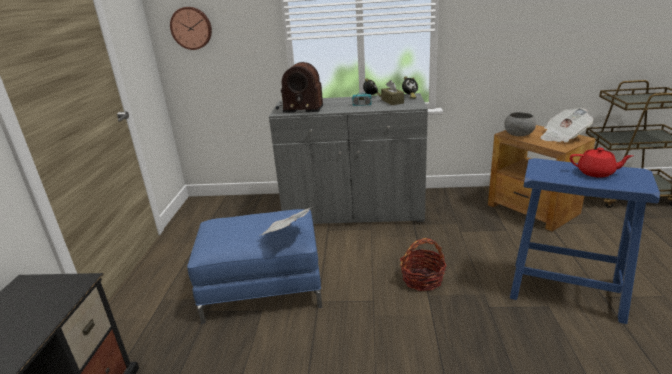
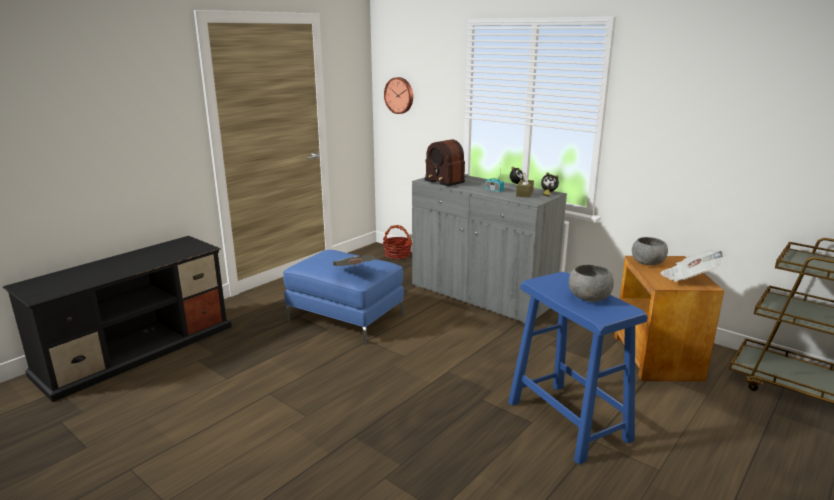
camera: 35 degrees right, 5 degrees down
(422, 279) = (460, 360): basket -> basket (397, 255)
(596, 173) = (589, 298): red teapot -> grey bowl

